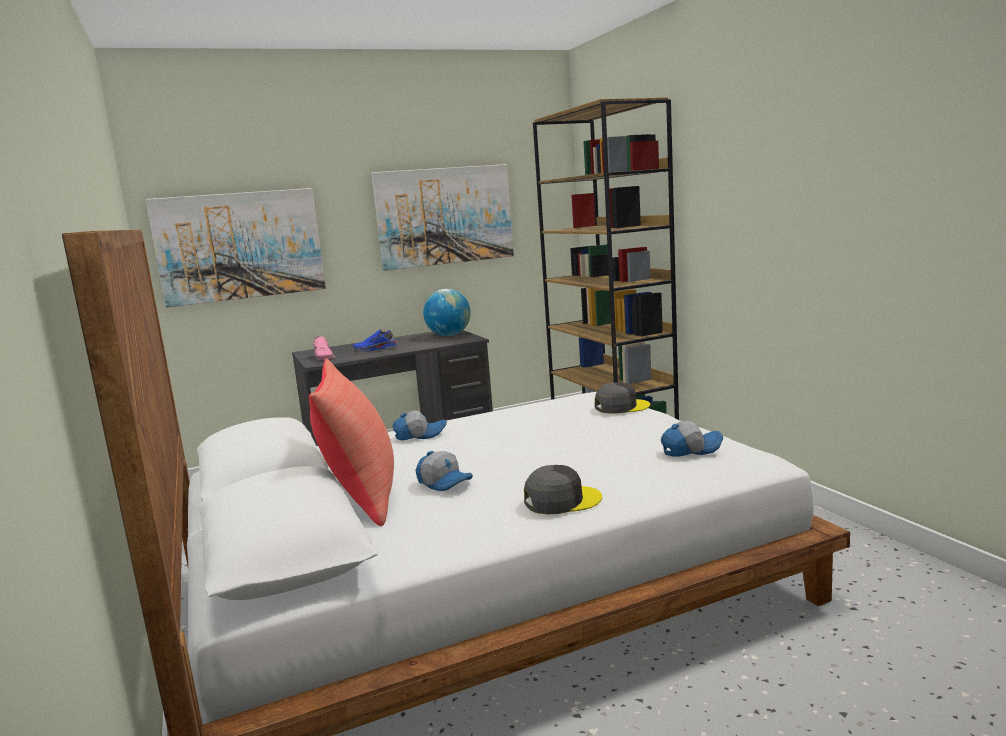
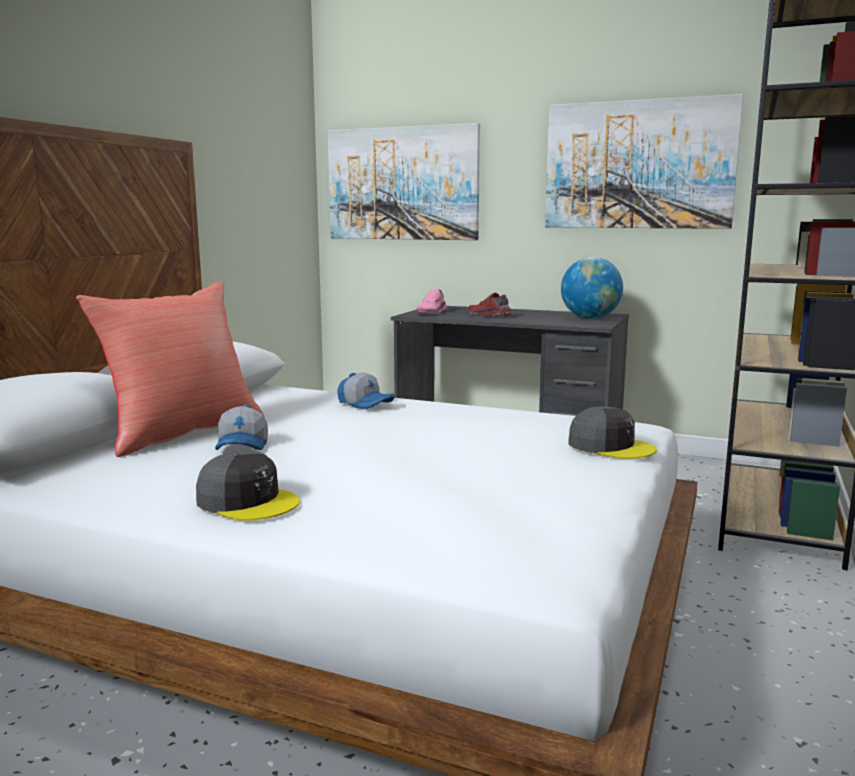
camera: 45 degrees right, 0 degrees up
(375, 349) = (488, 315): blue shoe -> red shoe
(690, 449) = (500, 516): cap -> none

